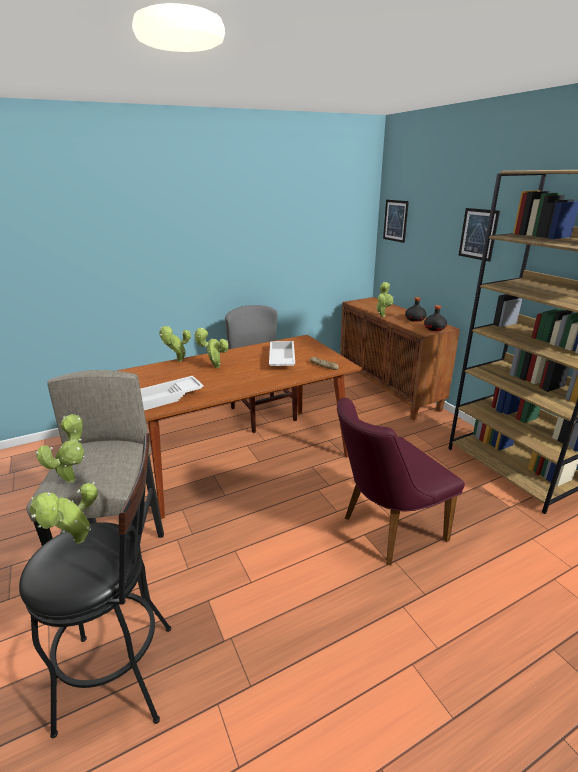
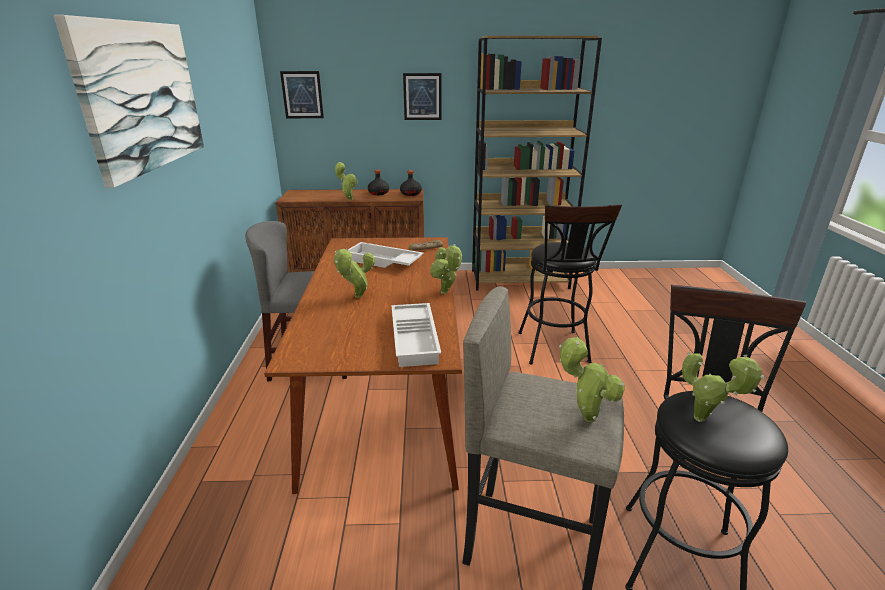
camera: 65 degrees left, 0 degrees up
(178, 361) = (303, 317): potted plant -> potted plant (445, 293)
(180, 212) = (142, 96): none -> picture
(385, 530) = (555, 350): purple chair -> black stool

